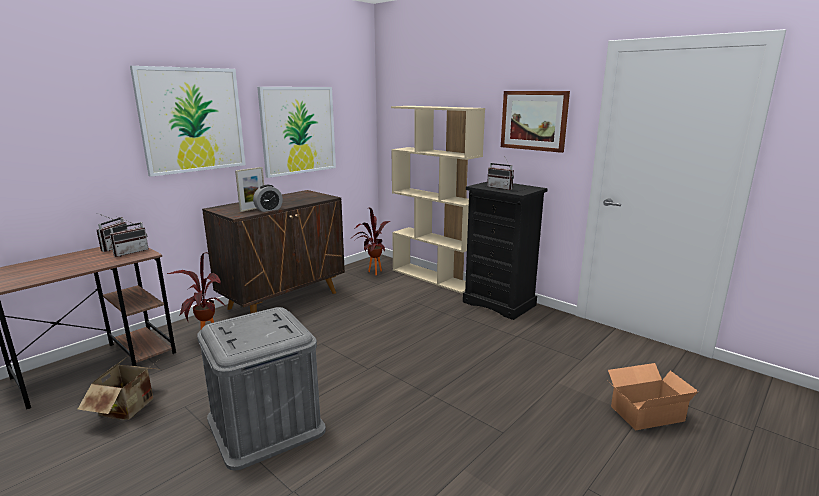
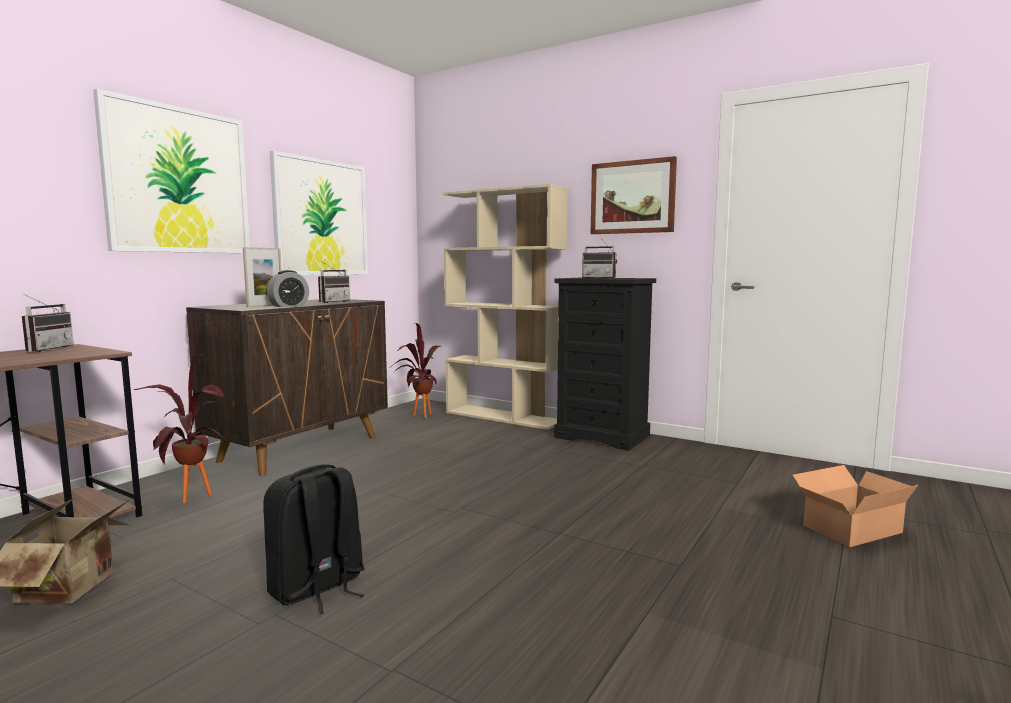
camera: 10 degrees left, 10 degrees down
(130, 252) = (77, 351): radio -> radio (332, 302)
(265, 424) = (317, 588): grey storage box -> black backpack

